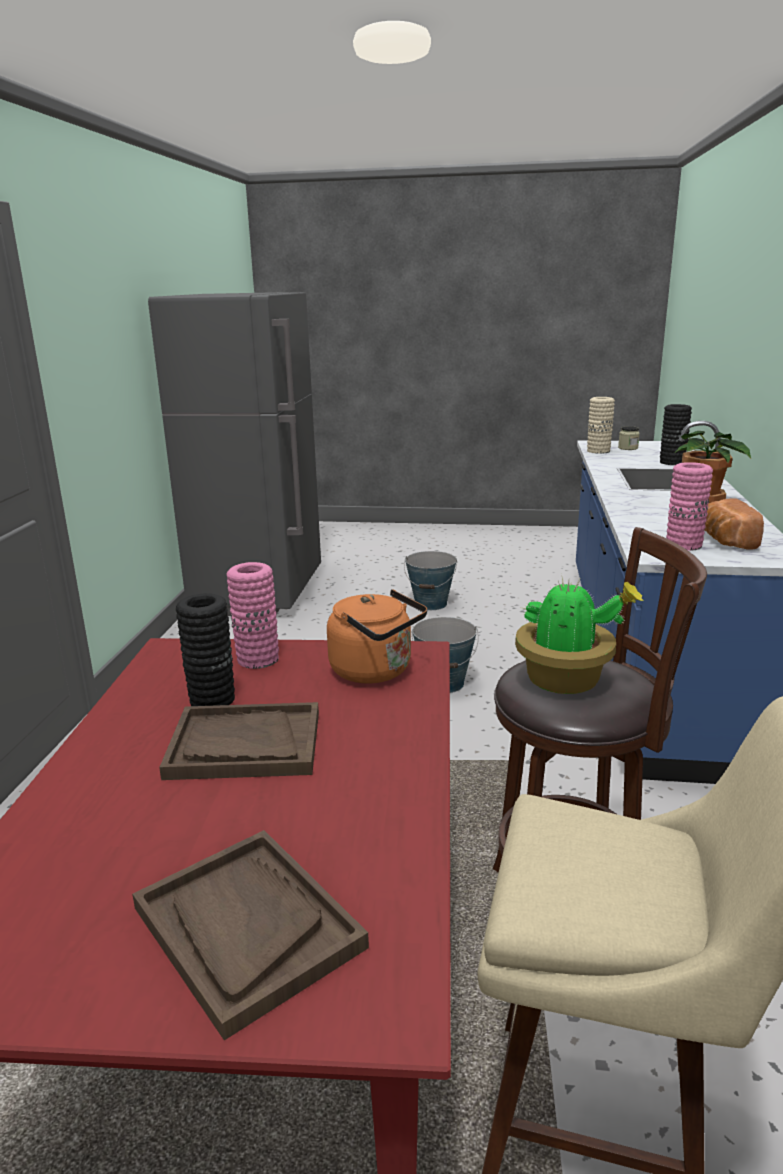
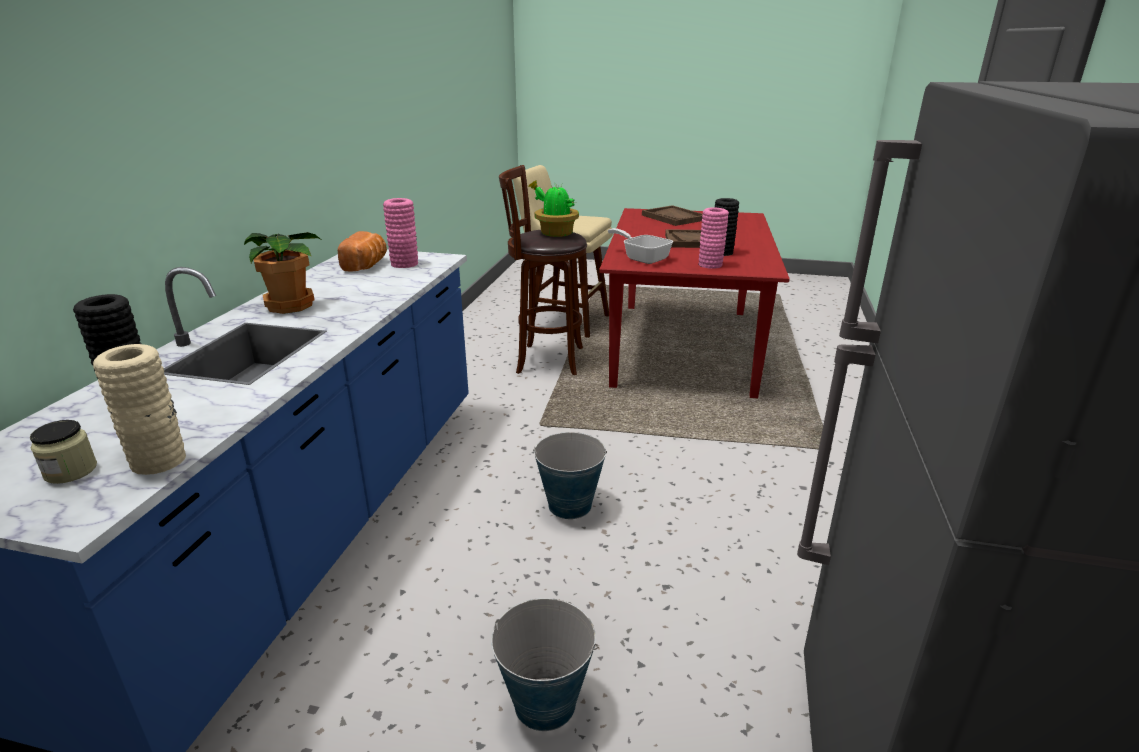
camera: 175 degrees left, 5 degrees up
(376, 671) = (642, 258): orange kettle -> frying pan

